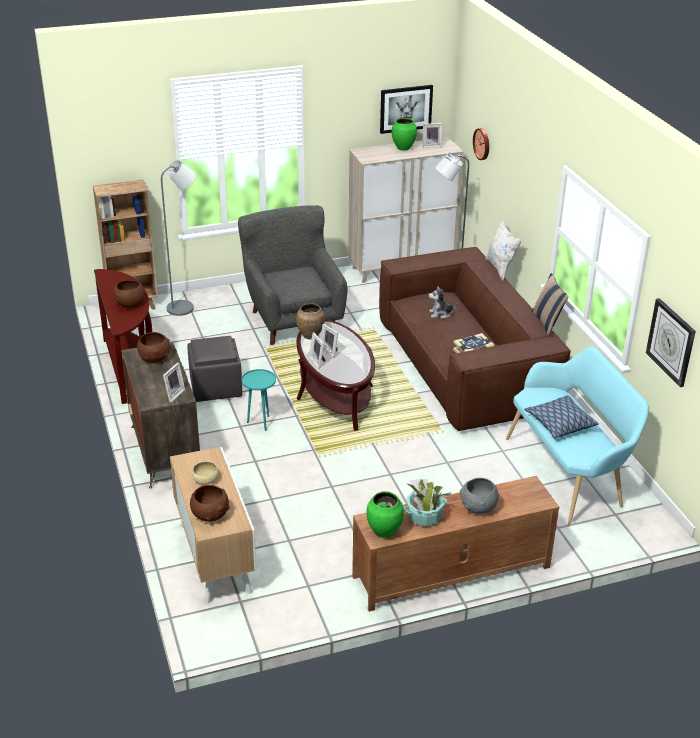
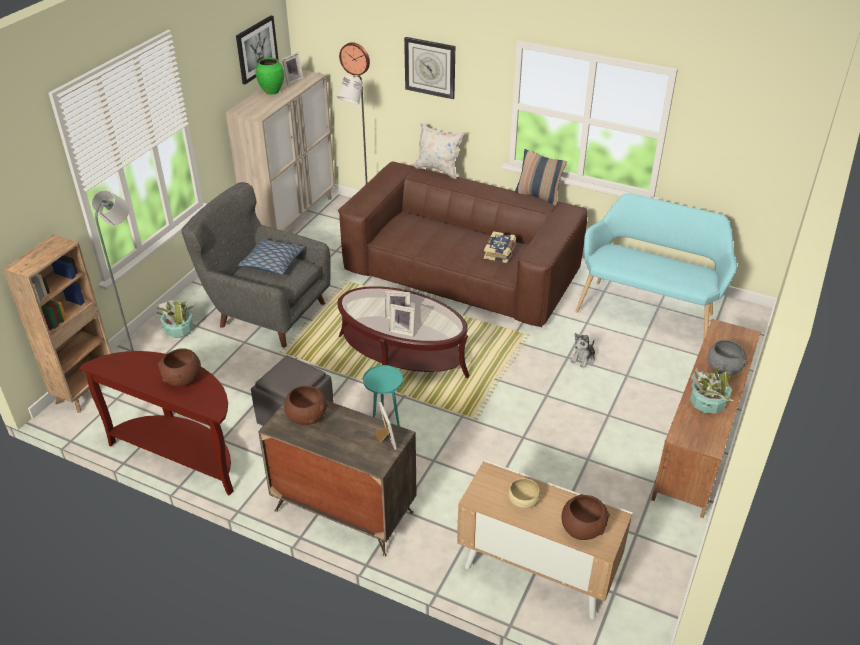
camera: 45 degrees left, 5 degrees up
(227, 301) = (179, 330): none -> potted plant
(310, 335) = (359, 312): brown vase -> none
(384, 532) = (705, 437): green vase -> none
(441, 314) = (426, 234): plush toy -> plush toy (583, 359)
(560, 423) = (653, 270): pillow -> pillow (272, 263)
(671, 342) = (725, 154): wall clock -> wall clock (430, 67)

